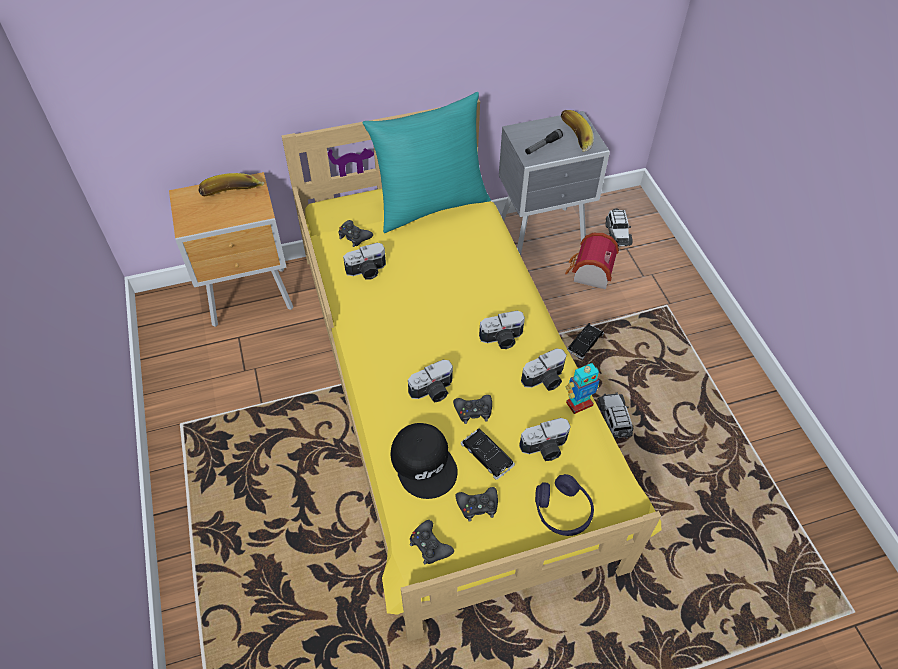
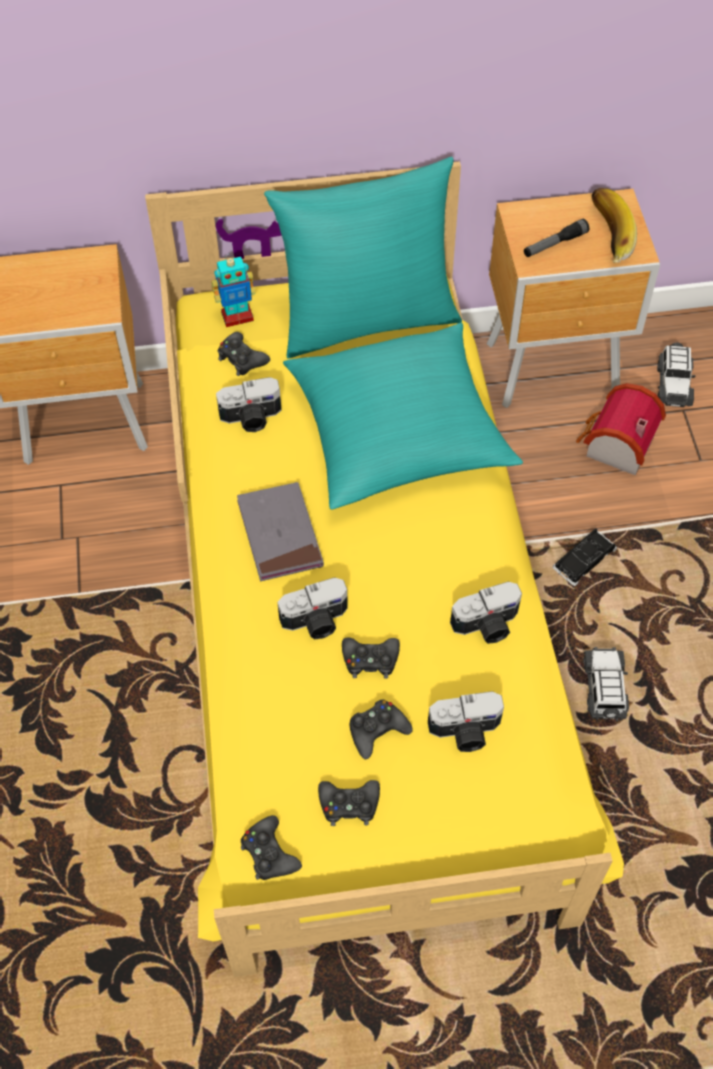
camera: 10 degrees right, 5 degrees up
(232, 195) = (65, 277): banana -> none
(399, 340) = (280, 534): none -> grey book
(424, 463) = (284, 729): black cap -> none
(464, 270) = (398, 433): none -> turquoise pillow
(487, 455) = (377, 731): black toy car -> black game controller
(502, 339) = (435, 553): camera -> none
(544, 233) = (555, 370): grey nightstand -> brown nightstand
(562, 511) = (472, 830): purple headphones -> none
(579, 403) = (531, 669): toy robot -> toy robot (237, 316)

